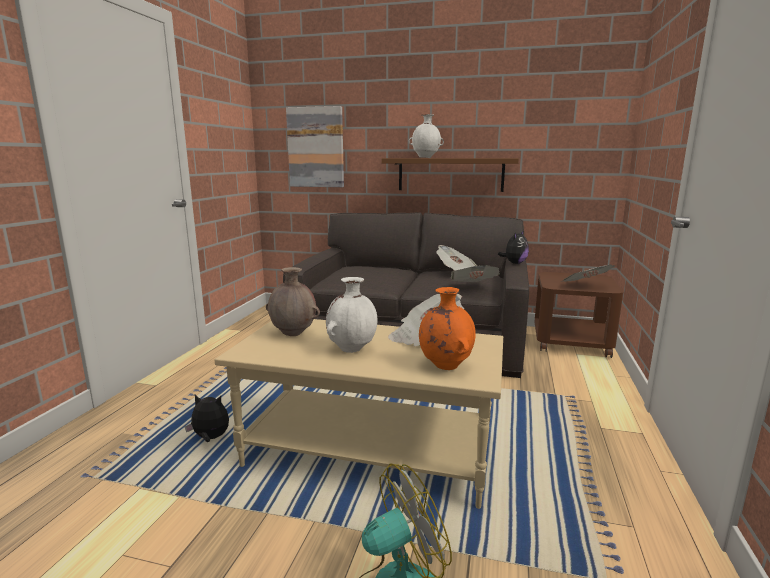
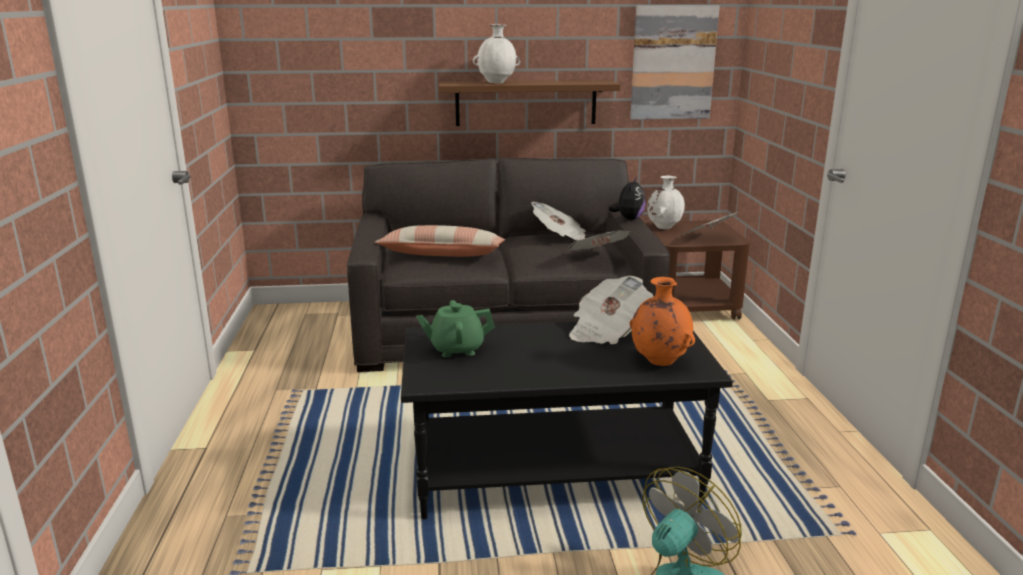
camera: 20 degrees left, 5 degrees up
(210, 438) = (354, 497): plush toy -> none
(294, 333) = (456, 349): brown vase -> green teapot
(316, 147) = (327, 67): picture -> picture (672, 63)
(352, 349) = (545, 358): white vase -> white vase (664, 227)
(361, 276) = (442, 255): none -> pillow
(370, 451) = (556, 471): beige coffee table -> black coffee table

